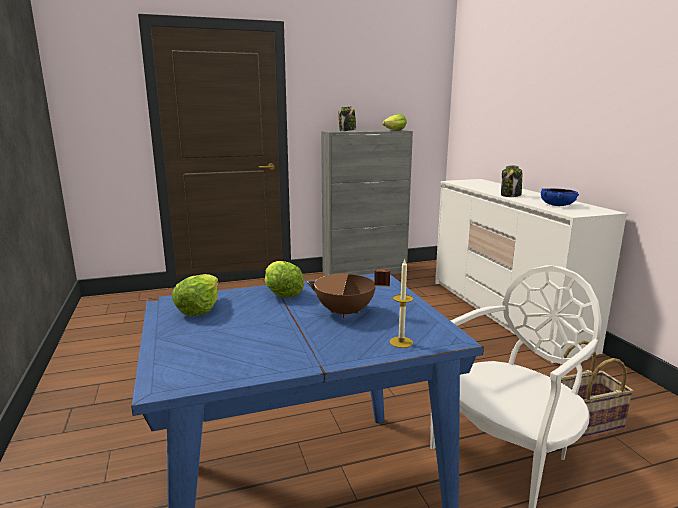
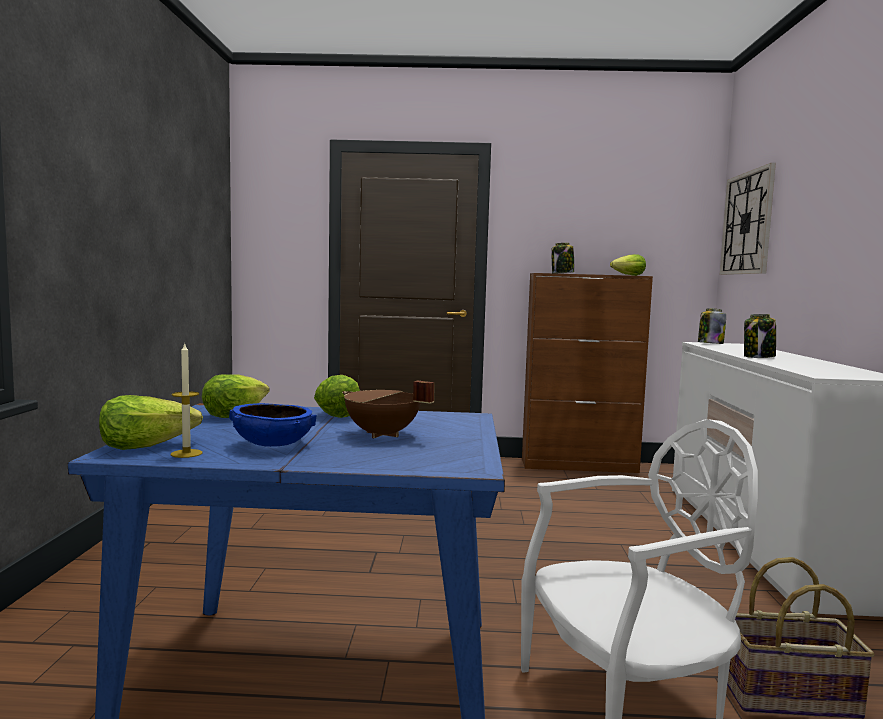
camera: 20 degrees right, 10 degrees down
(177, 367) = (147, 445): none -> lettuce
(365, 272) = (579, 465): grey cabinet -> brown cabinet
(401, 342) = (406, 462): candle -> candle (186, 453)
(461, 181) = (710, 343): none -> jar
(476, 91) = (747, 223): none -> wall clock
(557, 205) = (814, 368): blue bowl -> blue bowl (272, 444)

